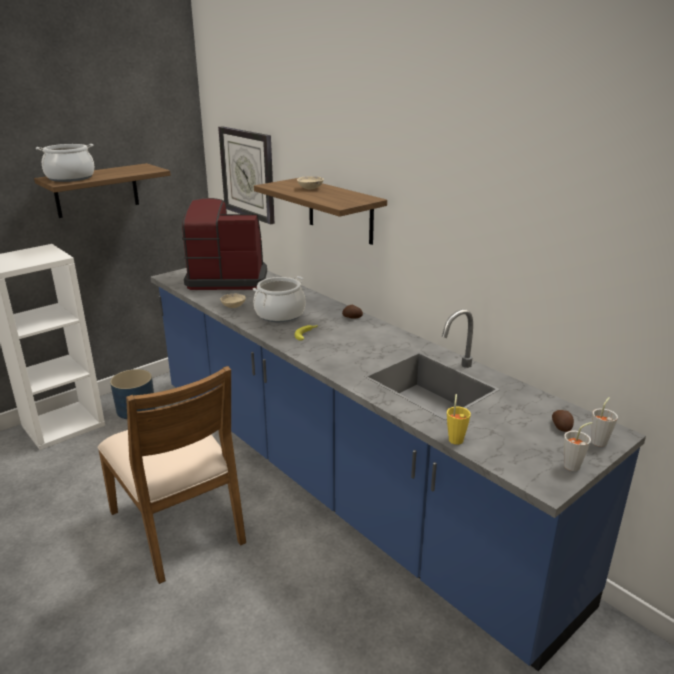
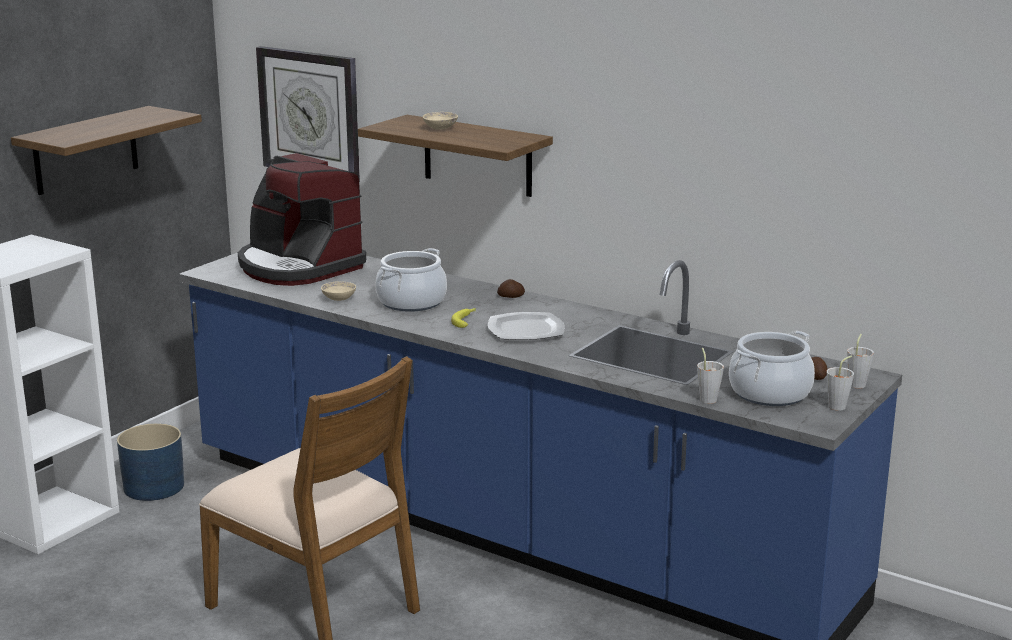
camera: 15 degrees left, 5 degrees down
(70, 178) = (69, 134): cooking pot -> cooking pot (769, 393)
(227, 278) = (298, 266): coffee machine -> coffee machine turned 120 degrees counterclockwise
(346, 348) = (527, 330): none -> plate
(456, 438) = (707, 398): yellow cup -> grey cup

